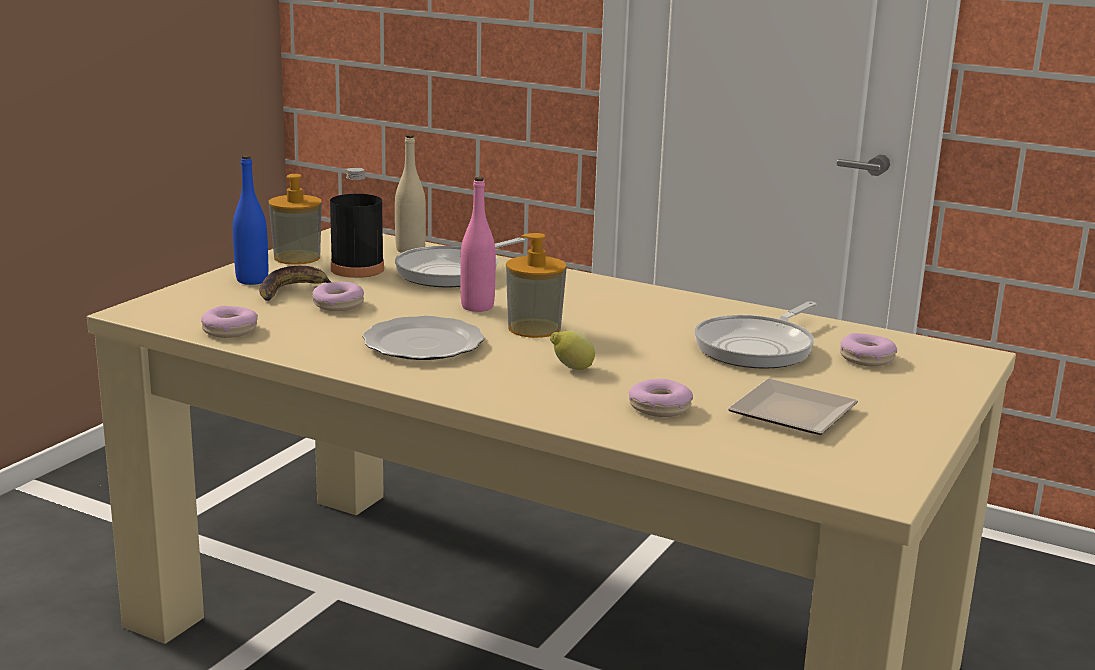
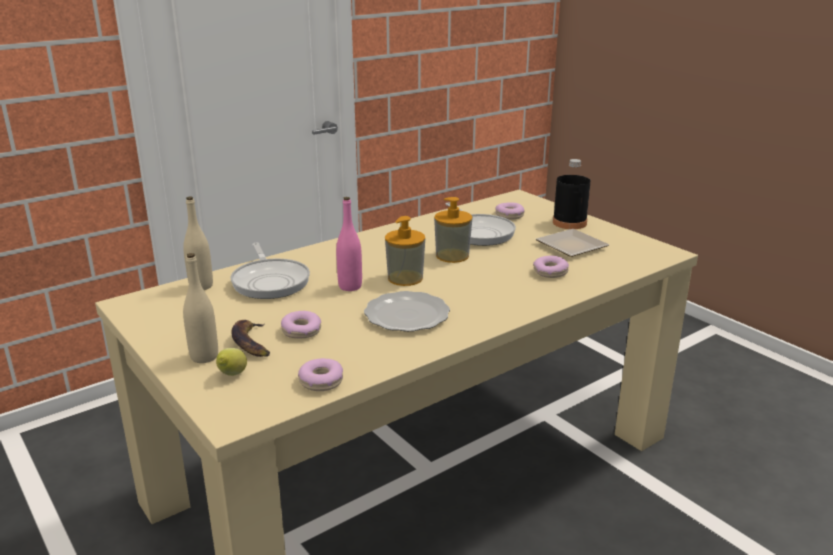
camera: 65 degrees left, 5 degrees up
(252, 280) = (204, 356): blue bottle -> beige bottle
(297, 257) = (165, 330): soap dispenser -> soap dispenser (452, 256)
(357, 269) = (225, 312): black bottle -> black bottle (569, 223)
(571, 368) = (480, 281): lemon -> lemon (232, 375)

